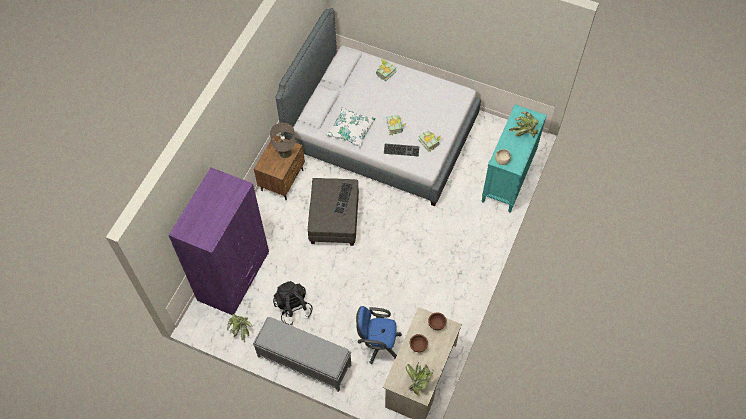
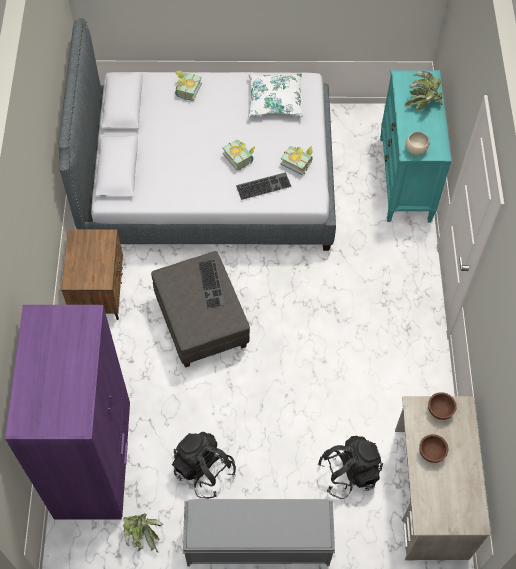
camera: 25 degrees left, 0 degrees up
(285, 152) = (97, 249): beige table lamp -> none
(351, 130) = (178, 183): white pillow -> white pillow (275, 100)
(378, 344) = (349, 473): blue office chair -> black backpack
(418, 380) = (458, 503): potted plant -> none

